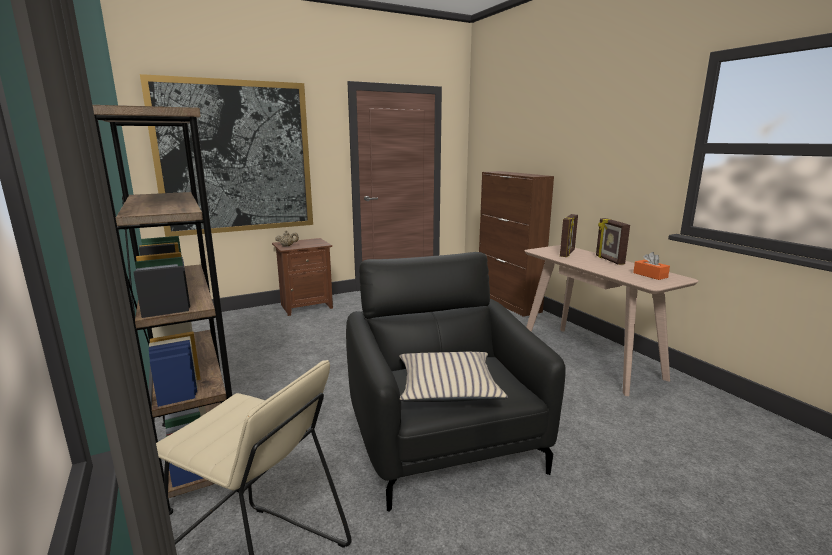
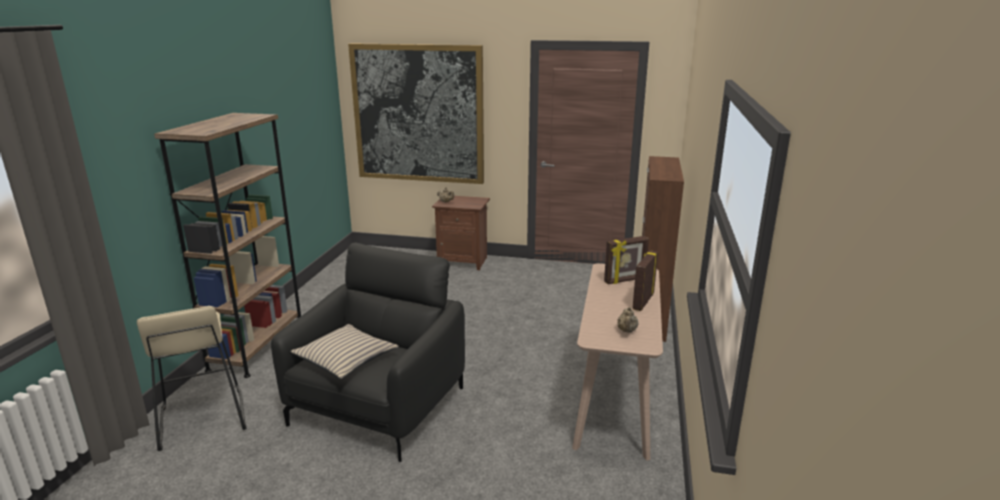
camera: 40 degrees right, 5 degrees up
(650, 275) = (627, 331): orange tissue box -> beige teapot

